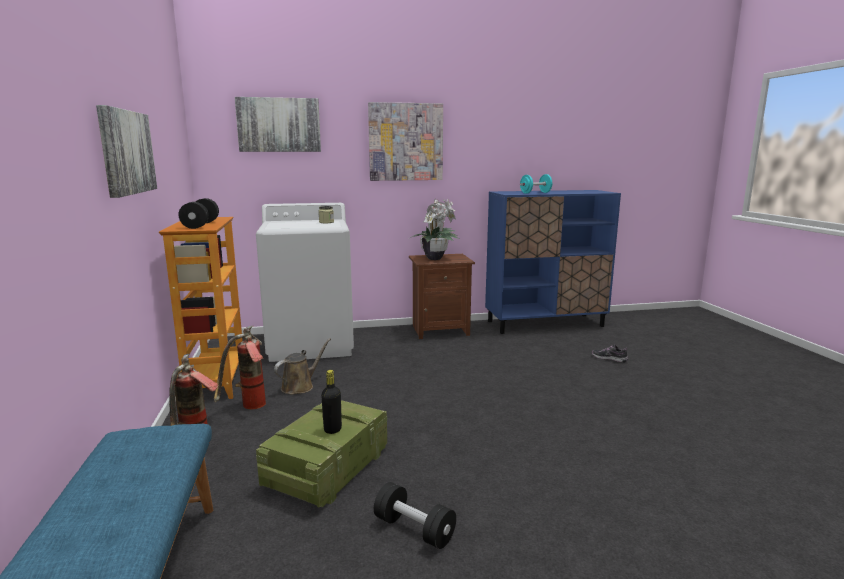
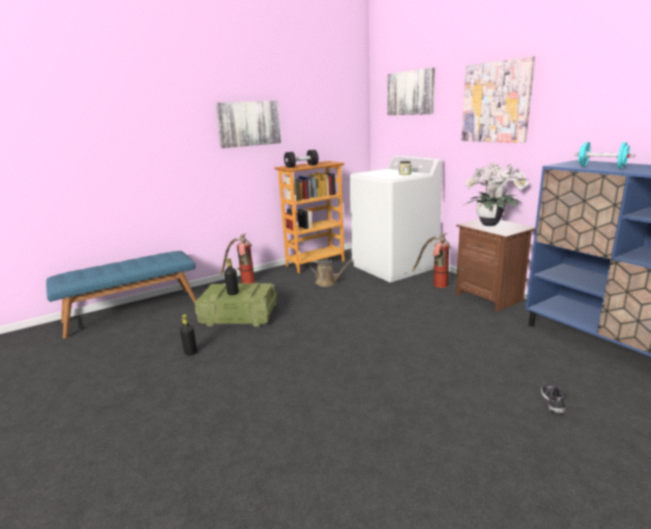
camera: 70 degrees right, 5 degrees up
(248, 408) = (290, 280): fire extinguisher -> fire extinguisher (434, 285)
(414, 529) = (190, 352): black dumbbell -> black bottle

